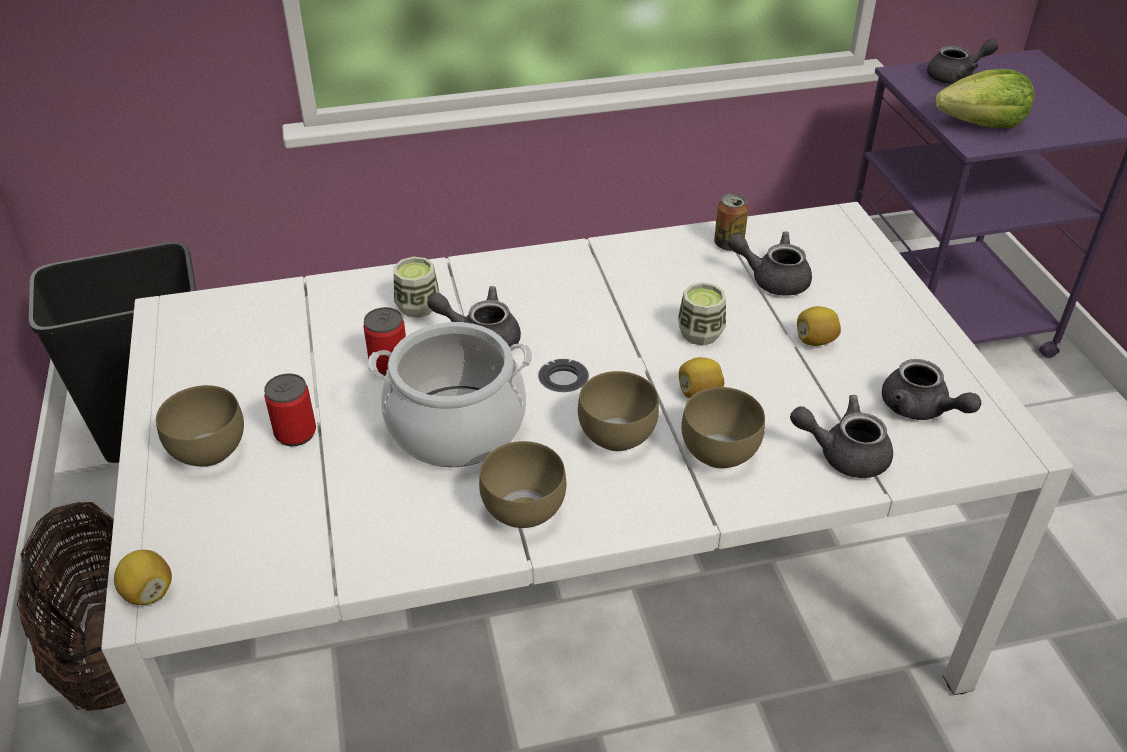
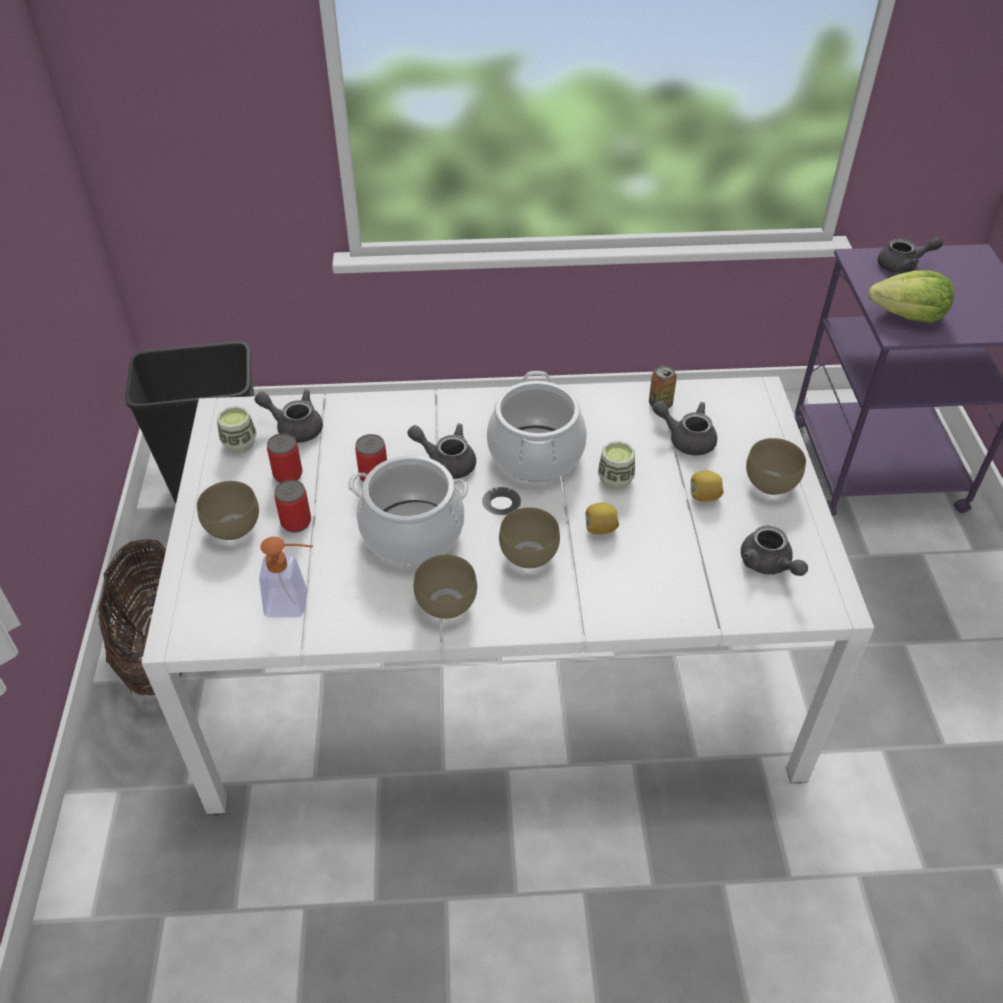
camera: 10 degrees right, 5 degrees up
(148, 592) = (177, 627): lemon -> none
(273, 376) = (288, 475): none -> can
(314, 537) = (295, 603): none -> soap dispenser
(417, 306) = (404, 430): cup -> cup (240, 444)
(593, 315) = (536, 454): none -> cooking pot
(719, 451) = (602, 577): brown bowl -> brown bowl (770, 482)
(843, 454) = (696, 593): grey teapot -> grey teapot (294, 427)

